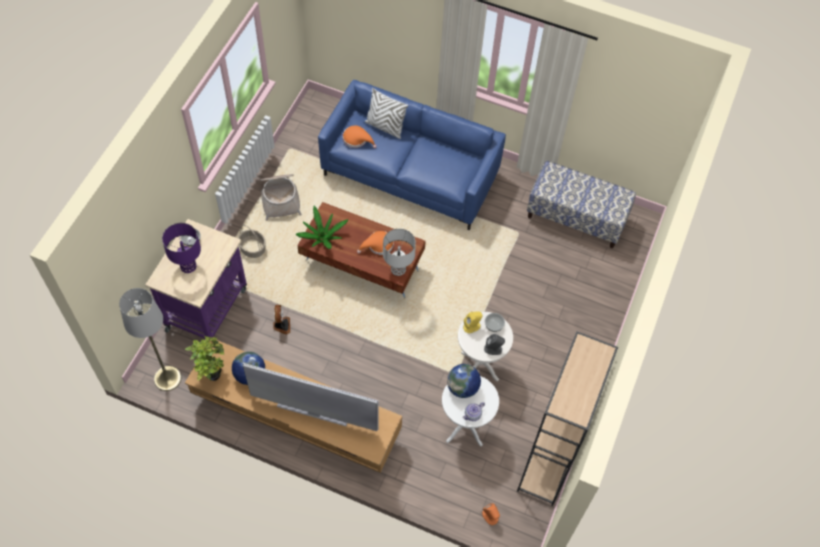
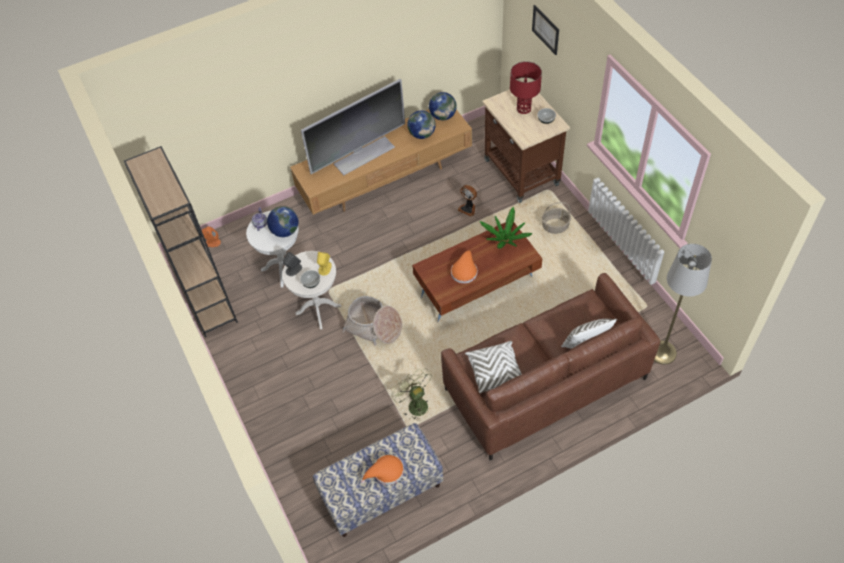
camera: 135 degrees right, 5 degrees down
(134, 220) = (545, 29): none -> picture
(167, 378) = (482, 128): grey floor lamp -> grey floor lamp (662, 352)
(188, 266) = (524, 109): purple table lamp -> red table lamp
(206, 309) = (521, 173): purple cart -> brown cart
(211, 373) = (443, 116): potted plant -> globe
(280, 198) = (594, 270): basket -> basket (374, 327)
(357, 139) = (587, 312): orange hat -> orange hat (385, 472)
(398, 269) = (429, 271): white table lamp -> none
(410, 174) = (544, 382): blue sofa -> brown sofa
(455, 164) = (495, 371): none -> white pillow
(498, 241) = (414, 404): none -> green fan

